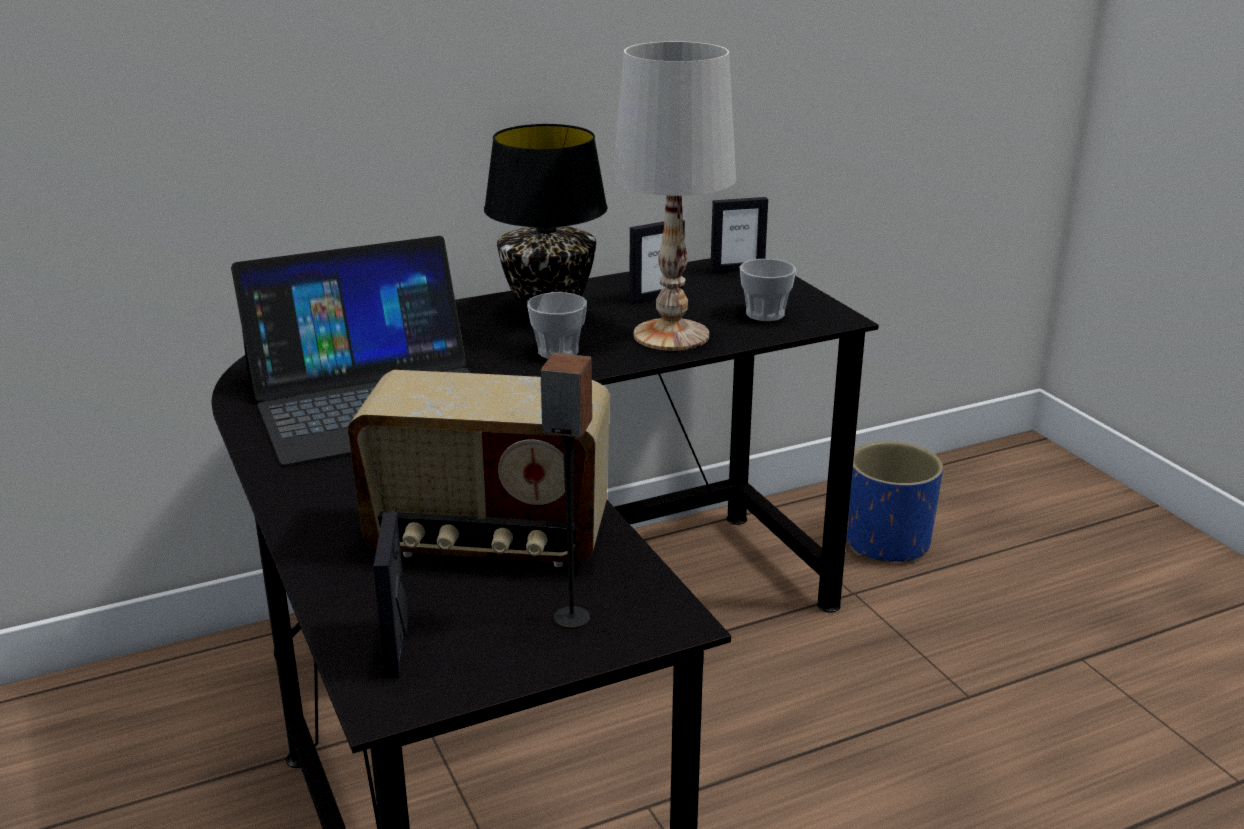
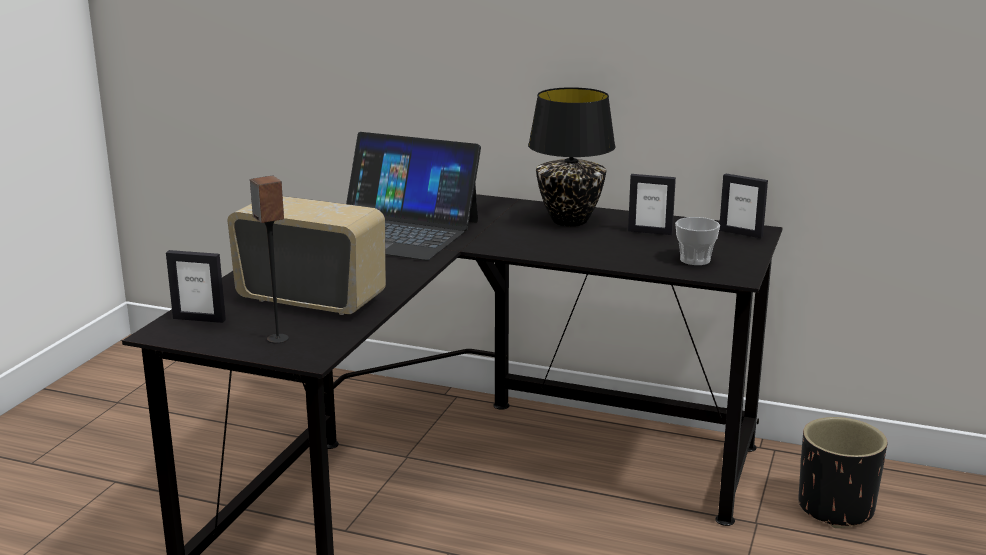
camera: 45 degrees right, 5 degrees down
(397, 647) = (199, 319): picture frame -> picture frame turned 120 degrees counterclockwise
(488, 541) = (312, 300): radio -> radio turned 150 degrees clockwise
(558, 352) = (529, 240): cup -> none
(672, 335) = (610, 252): white table lamp -> none
(887, 543) = (836, 508): blue planter -> black planter

